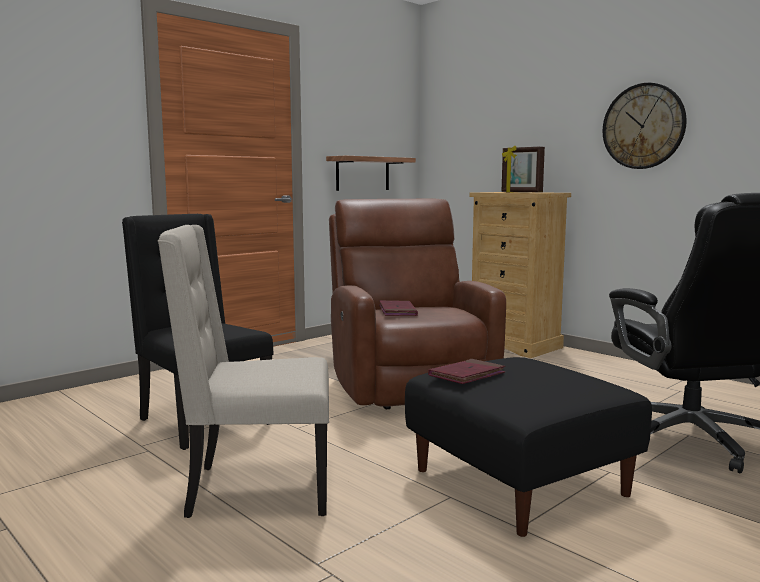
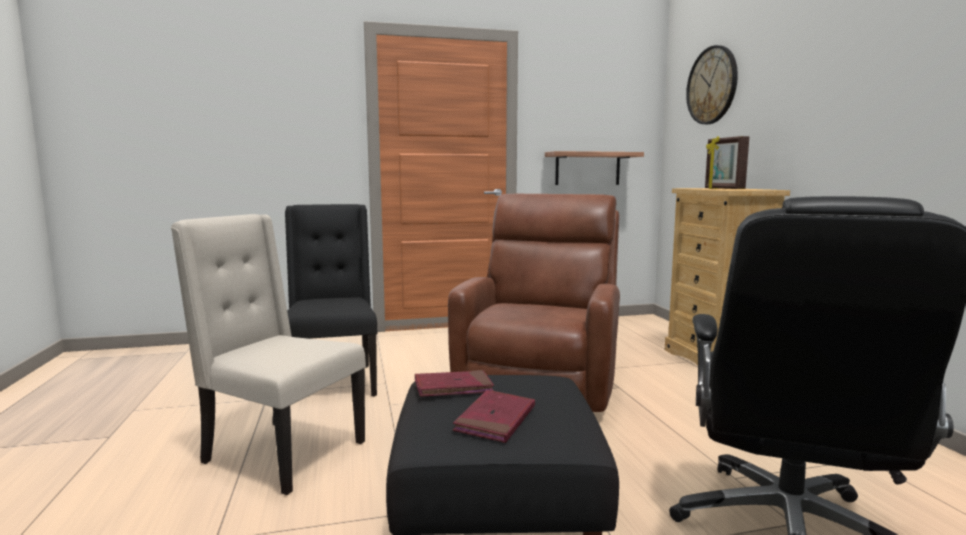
camera: 30 degrees right, 0 degrees up
(397, 311) = (514, 308): red book -> red book (495, 420)
(643, 126) = (878, 105): wall clock -> wall clock (712, 85)

